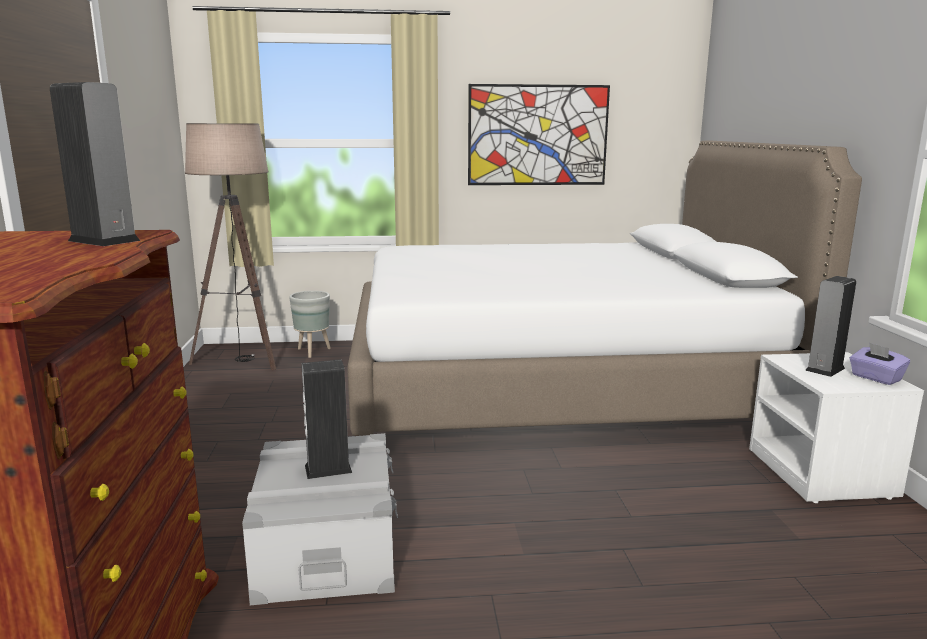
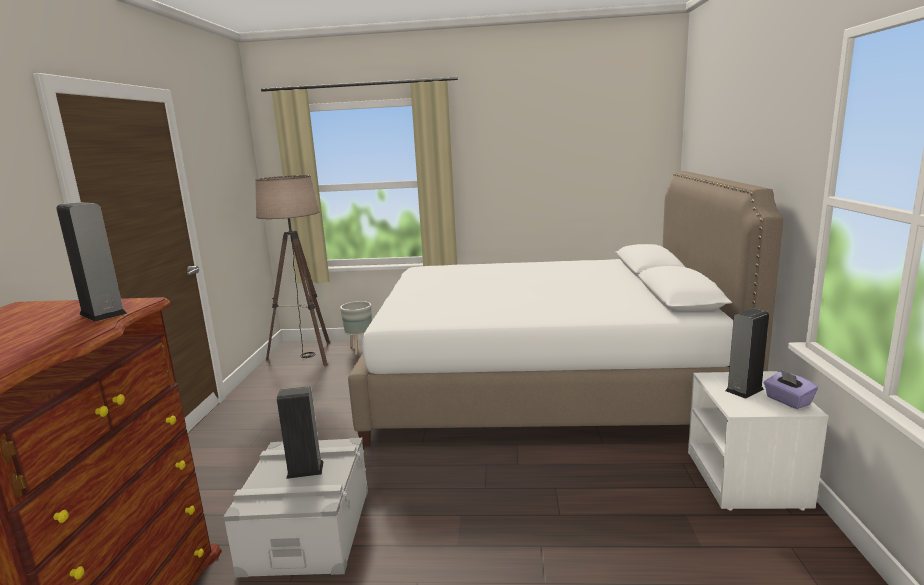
camera: 10 degrees right, 0 degrees up
(538, 135) = (537, 171): picture -> none

